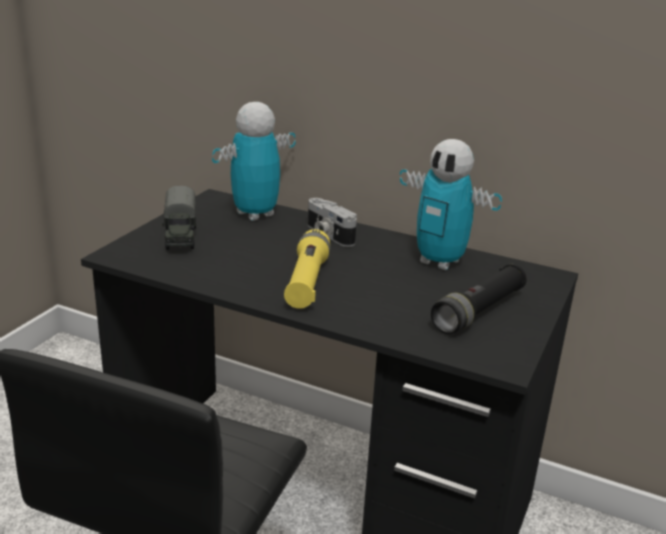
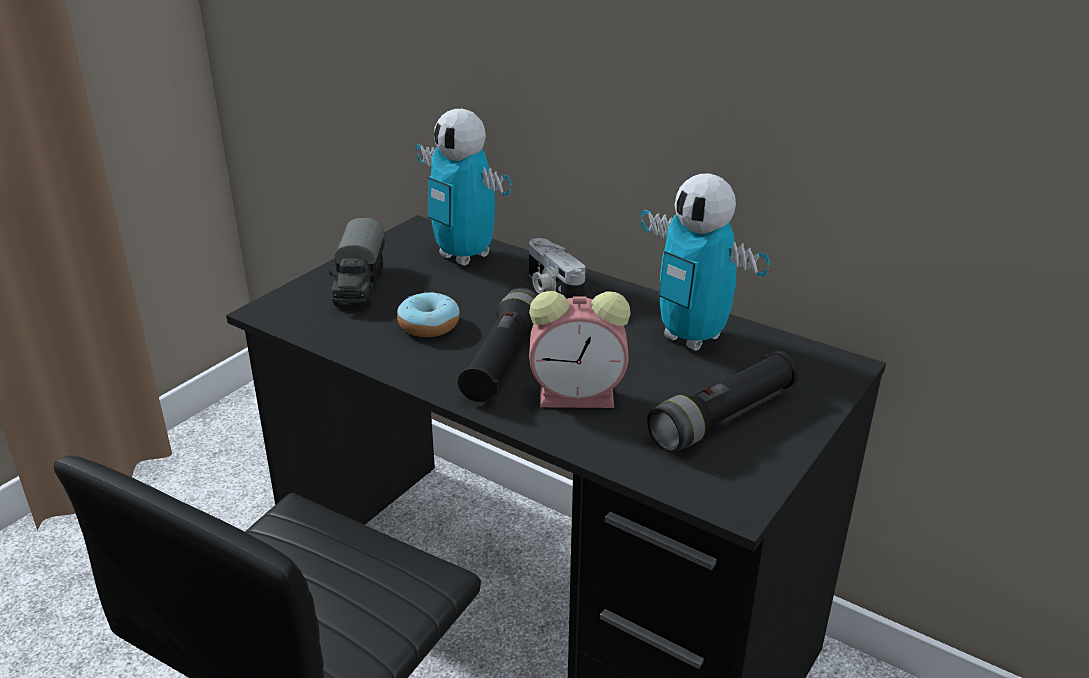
camera: 10 degrees right, 5 degrees up
(243, 260) = (429, 325): none -> donut
(255, 214) = (464, 256): toy robot -> toy robot turned 105 degrees counterclockwise
(307, 282) = (502, 361): yellow flashlight -> black flashlight
(372, 302) = (580, 396): none -> alarm clock

